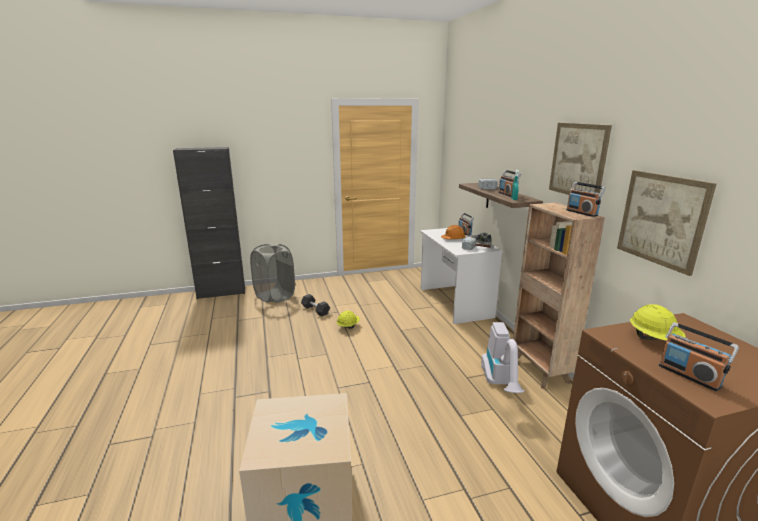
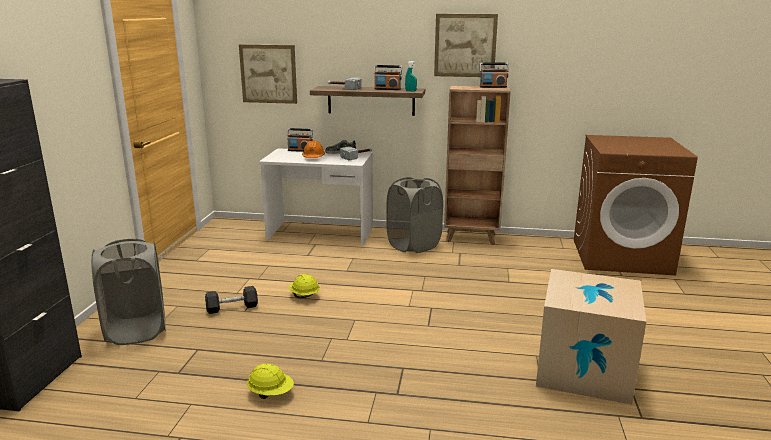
camera: 65 degrees left, 0 degrees up
(482, 345) = (413, 245): none -> grey laundry basket
(500, 384) = (478, 256): vacuum cleaner -> none
(654, 340) = (618, 146): yellow hard hat -> yellow hard hat (271, 393)
(661, 219) = (554, 78): picture -> picture (268, 74)
(689, 375) = (660, 150): radio -> none

